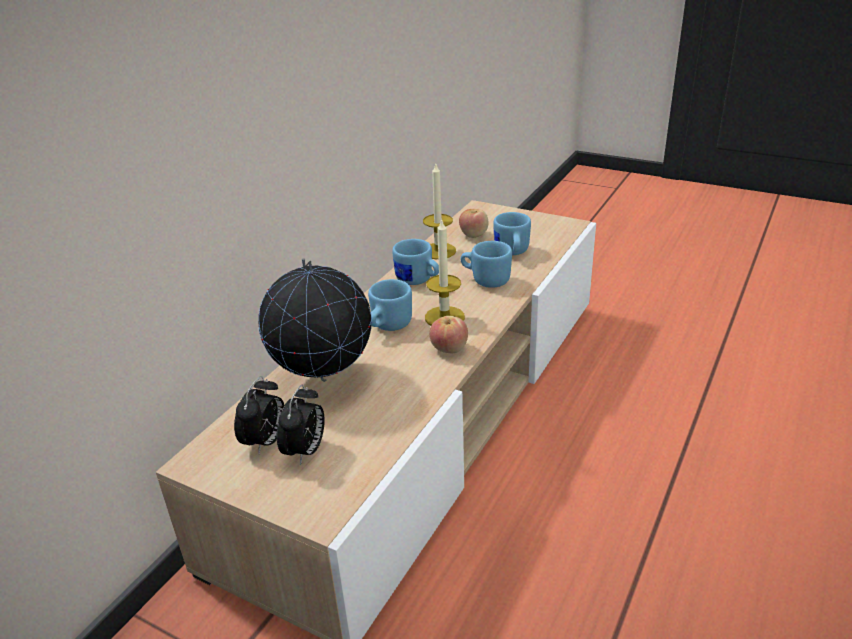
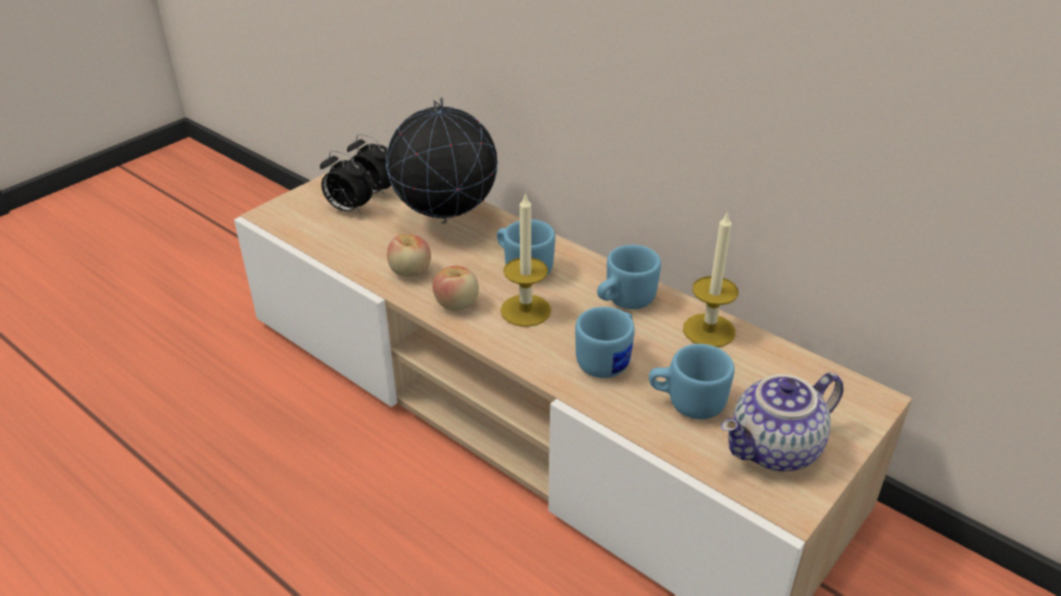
camera: 100 degrees right, 5 degrees up
(473, 235) = (760, 374): apple -> apple (410, 272)
(535, 228) = (775, 451): none -> teapot

